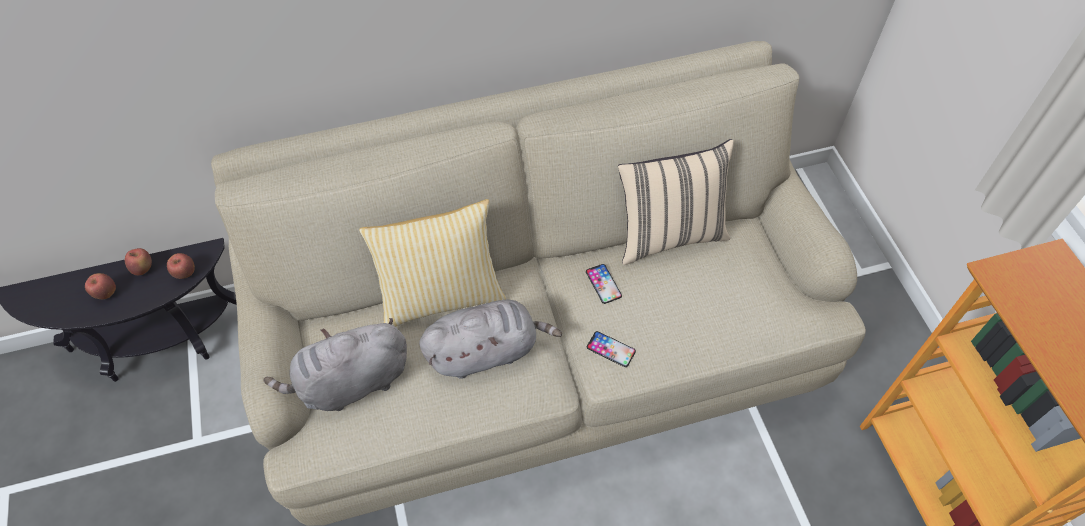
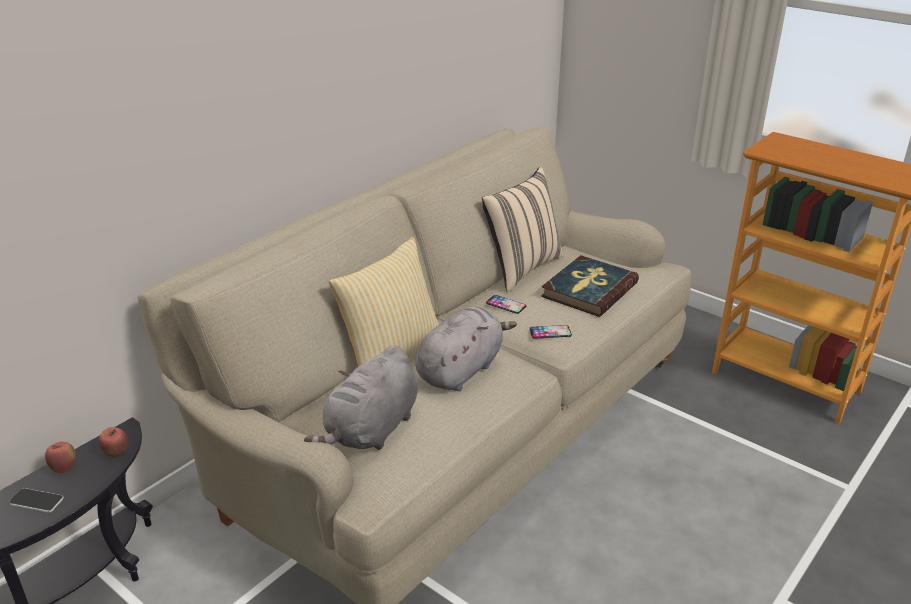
camera: 35 degrees left, 25 degrees down
(106, 293) = (36, 501): apple -> phone
(707, 308) = (589, 289): none -> book

